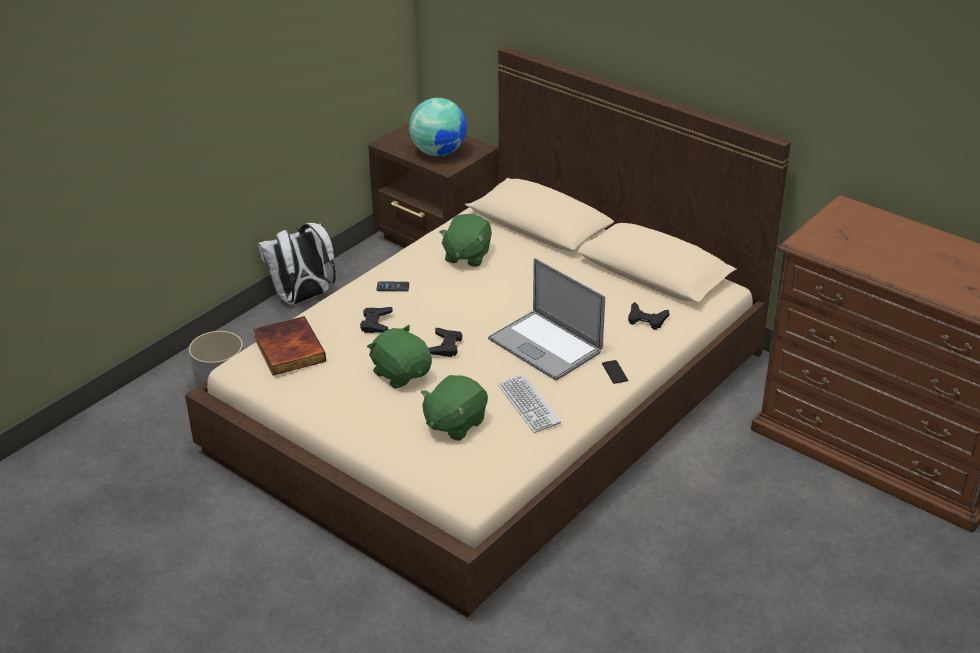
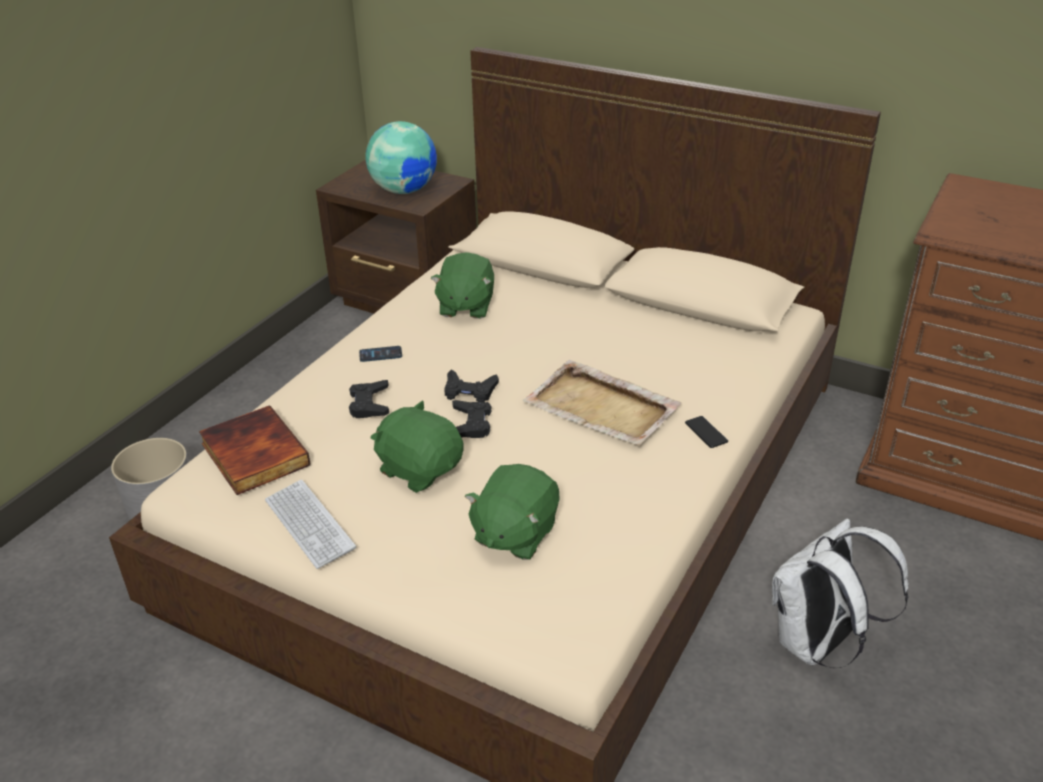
camera: 10 degrees left, 0 degrees up
(302, 298) = (256, 384): white backpack -> white backpack (817, 644)
(528, 404) = (608, 492): keyboard -> keyboard (309, 525)
(545, 345) = (602, 407): laptop -> beige tray
(646, 319) = (718, 360): black game controller -> black game controller (469, 391)

